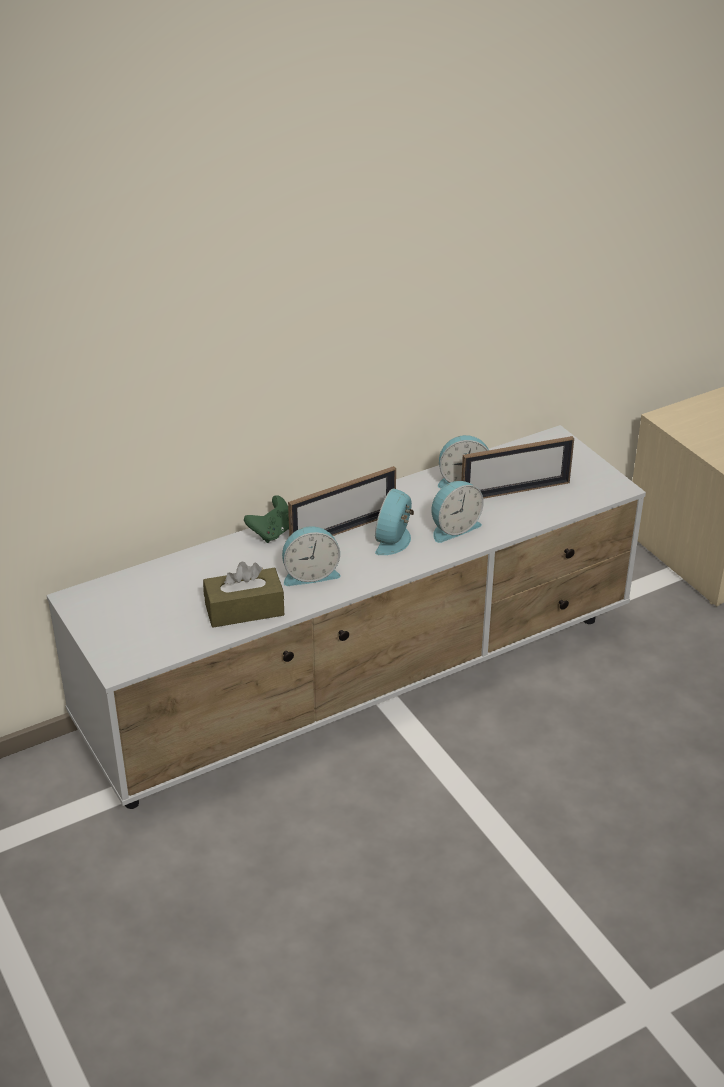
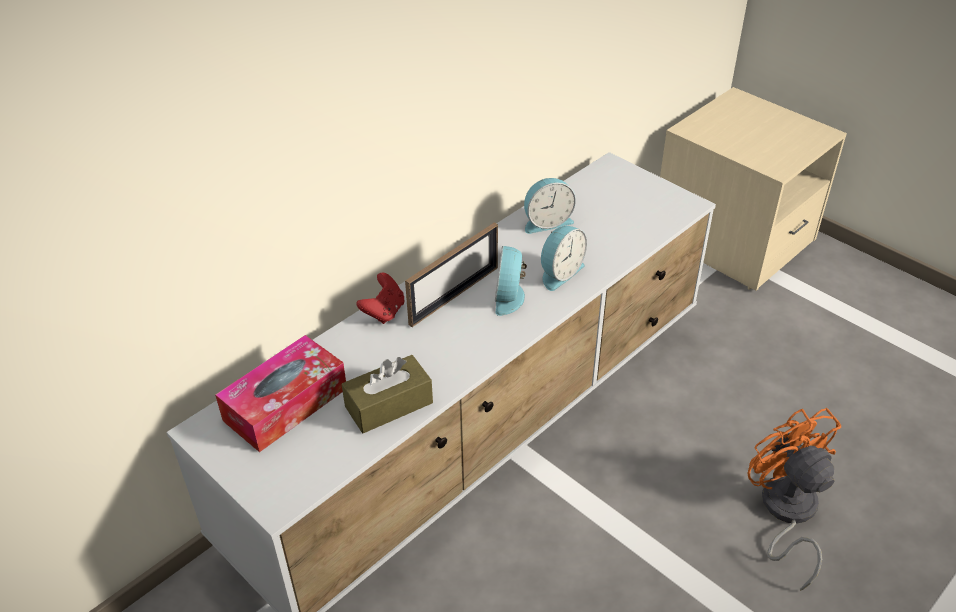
camera: 15 degrees left, 5 degrees up
(154, 592) = (286, 404): none -> tissue box
(272, 533) = (384, 312): green game controller -> red game controller
(310, 574) = (440, 350): alarm clock -> none
(515, 491) = (599, 224): picture frame -> none
(645, 818) = (785, 513): none -> orange fan

